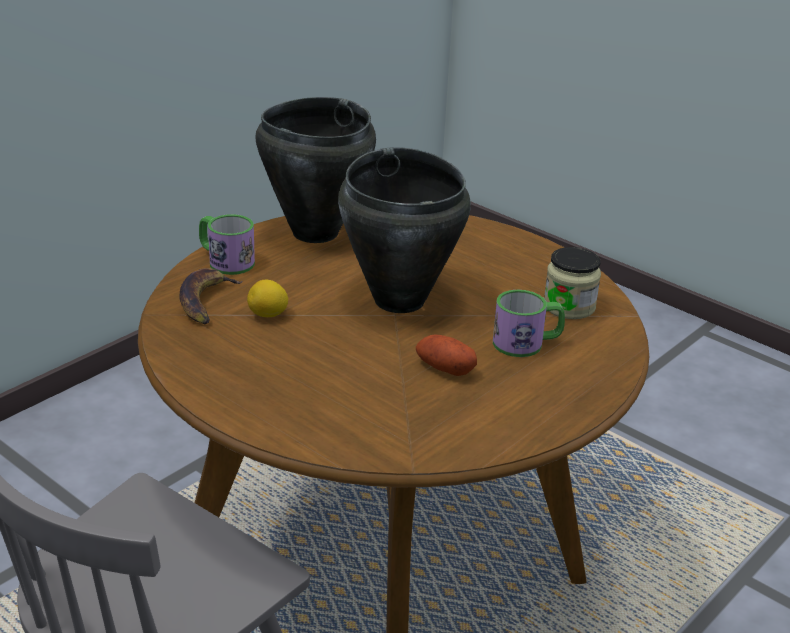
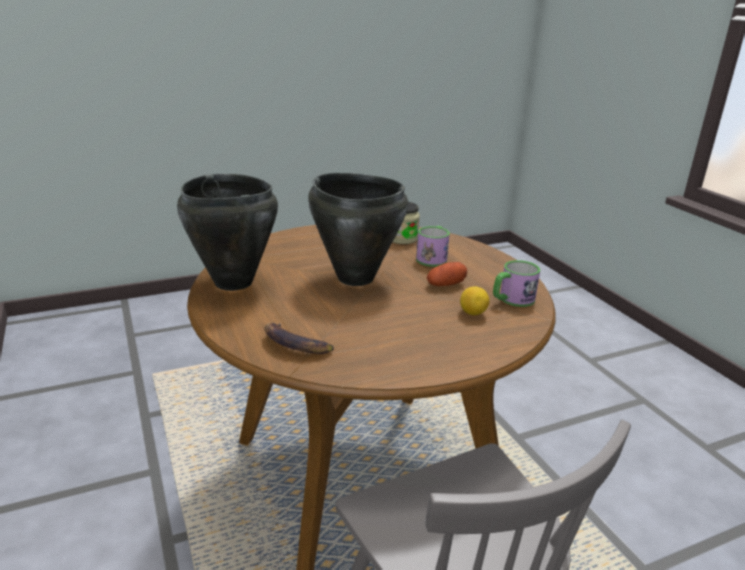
camera: 65 degrees left, 5 degrees down
(225, 261) = (237, 324): mug -> mug (512, 300)
(268, 315) = (337, 324): lemon -> lemon (473, 313)

